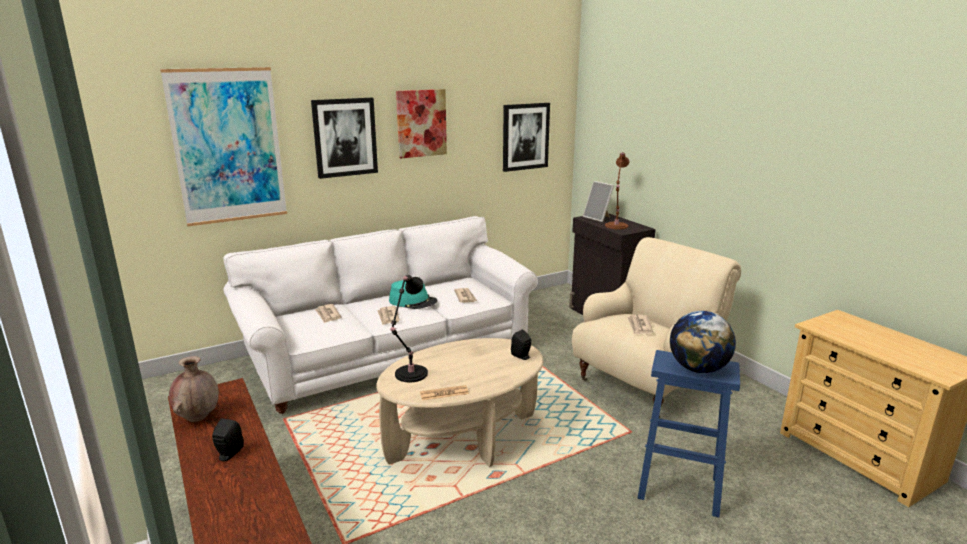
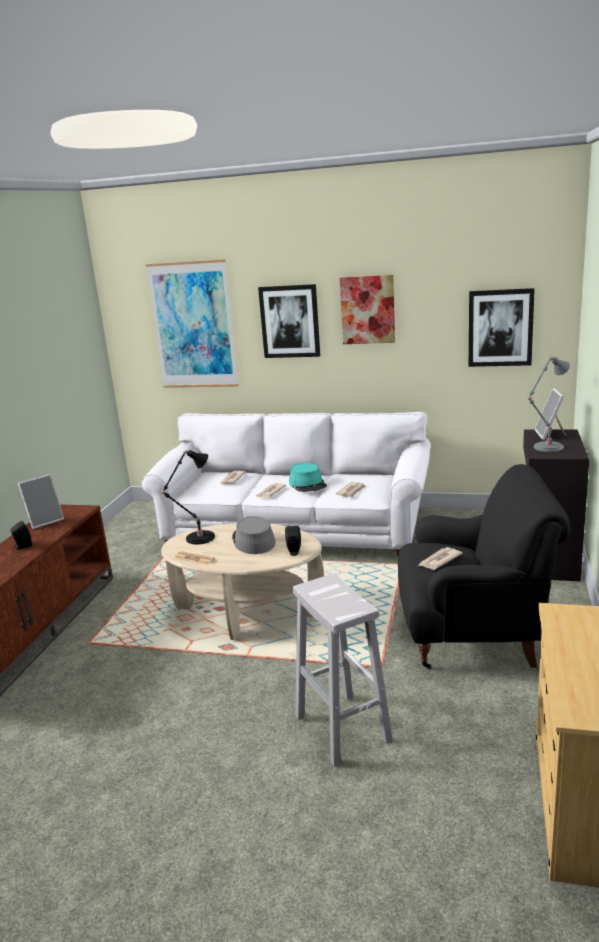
camera: 45 degrees right, 0 degrees up
(198, 417) = (45, 521): brown vase -> picture frame
(468, 359) = (253, 541): none -> grey hat
(616, 226) = (546, 448): brown table lamp -> grey table lamp
(646, 383) = (473, 635): beige armchair -> black armchair
(681, 488) = (343, 729): blue stool -> white stool
(698, 369) = (330, 600): globe -> none

